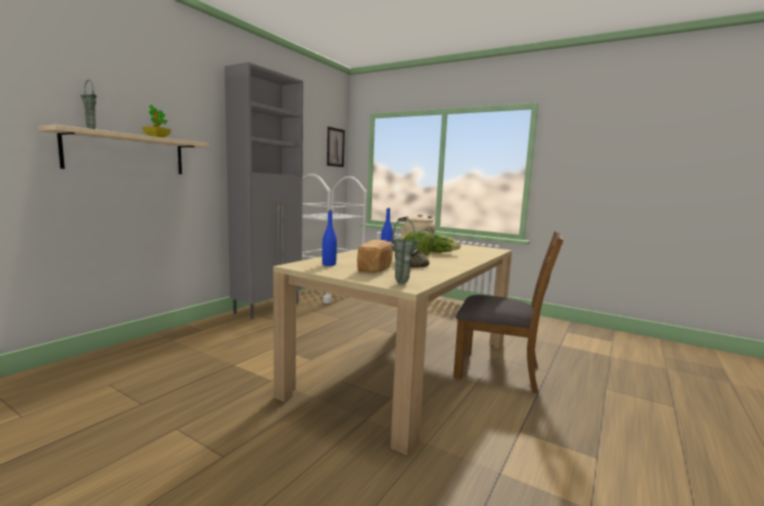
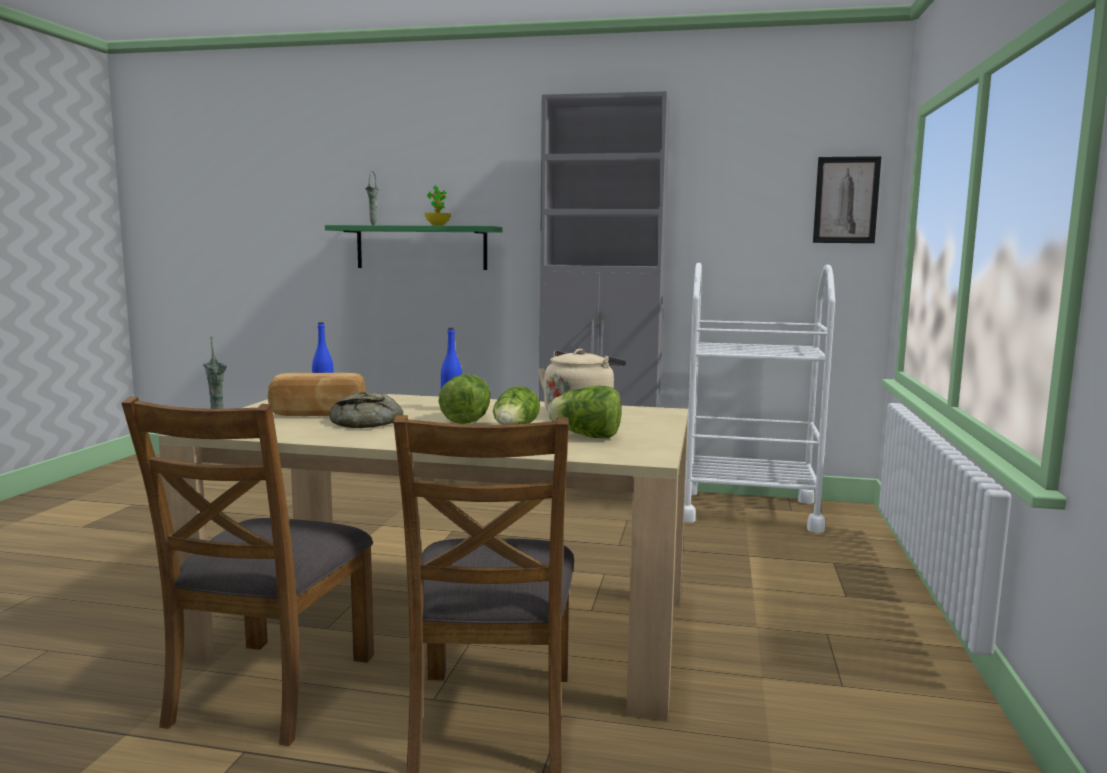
camera: 70 degrees right, 0 degrees up
(126, 154) = (421, 247): beige shelf -> green shelf
(458, 420) = (271, 689): none -> brown chair
(460, 249) = (587, 436): none -> lettuce

